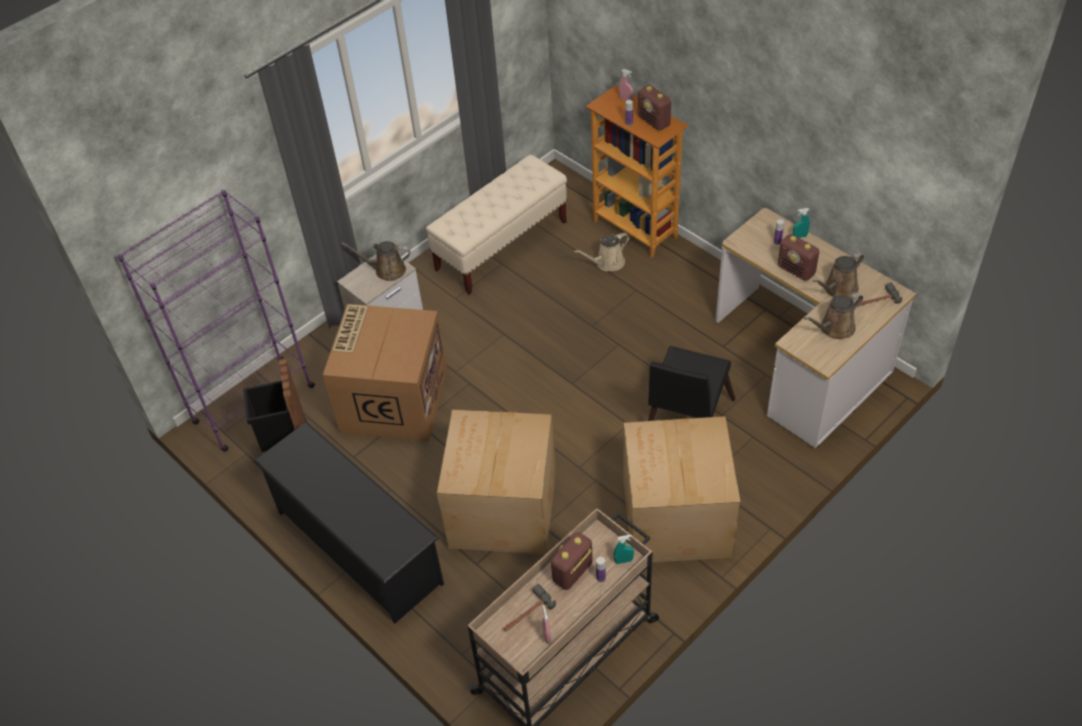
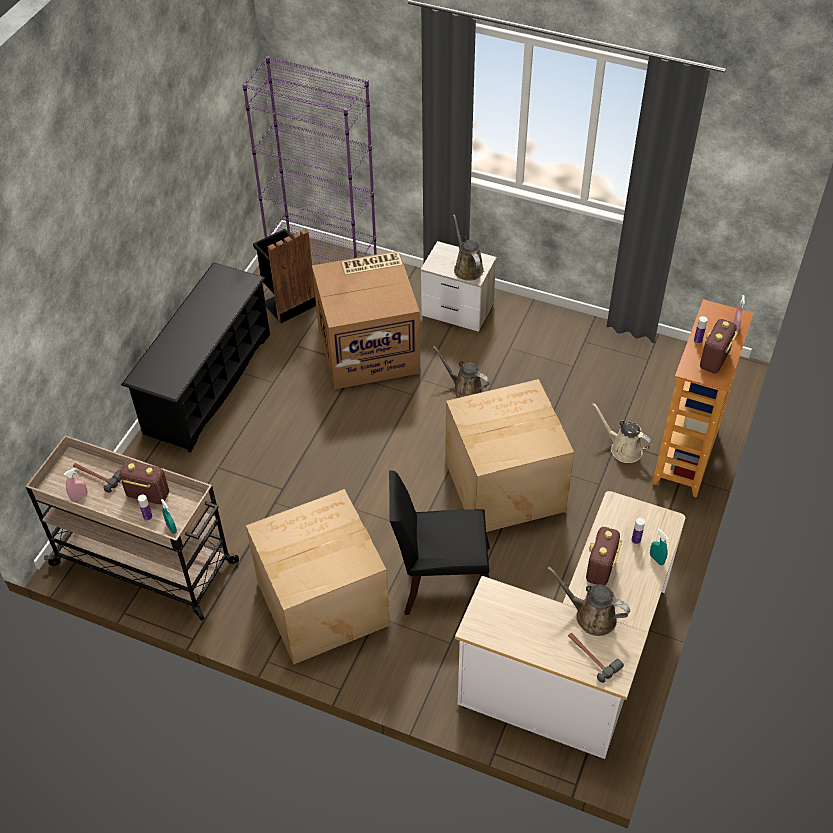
camera: 65 degrees right, 0 degrees up
(501, 510) = (280, 466): cardboard box -> cardboard box (502, 485)
(502, 246) = (596, 358): beige bench -> none
(834, 328) = (529, 625): brown watering can -> brown watering can (465, 389)

